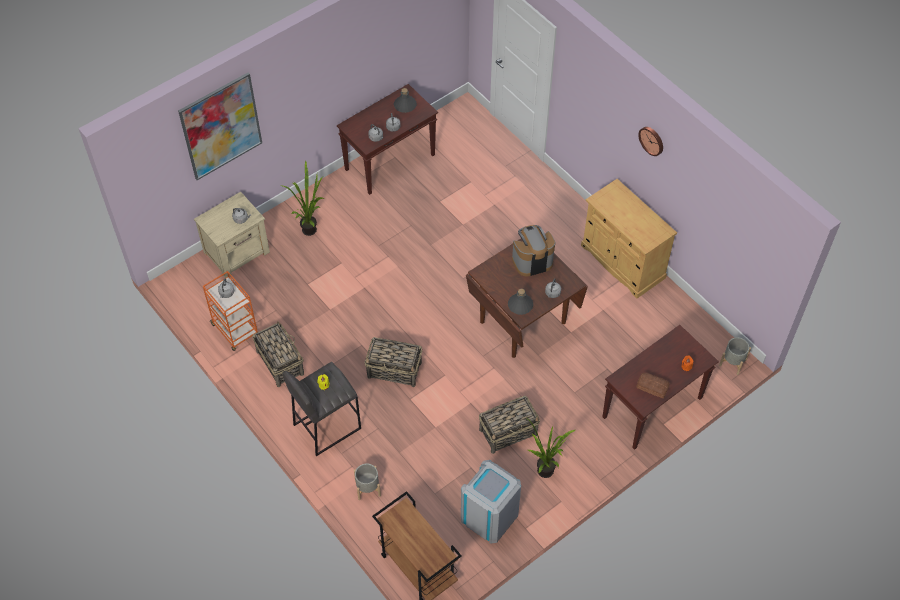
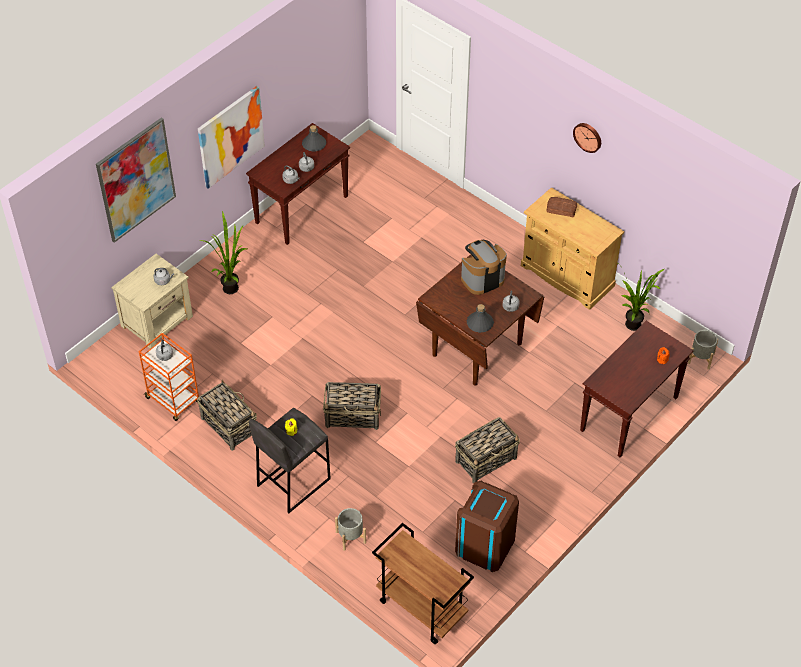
camera: 10 degrees left, 5 degrees down
(321, 92) = (230, 136): none -> picture
(489, 516) = (485, 546): grey trash can -> brown trash can
(544, 474) = (533, 496): potted plant -> potted plant (633, 328)
(652, 386) = (632, 384): bread -> bread (561, 209)

